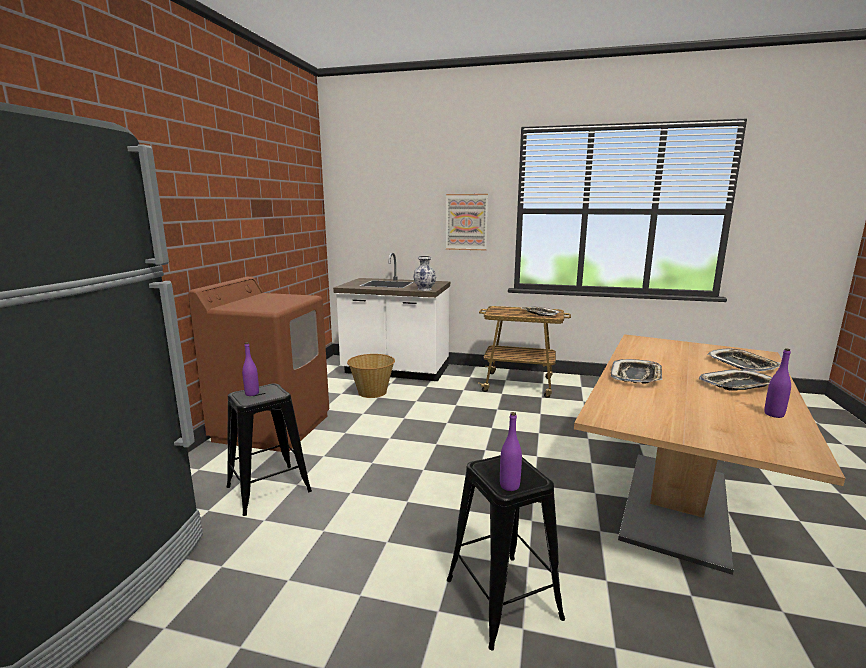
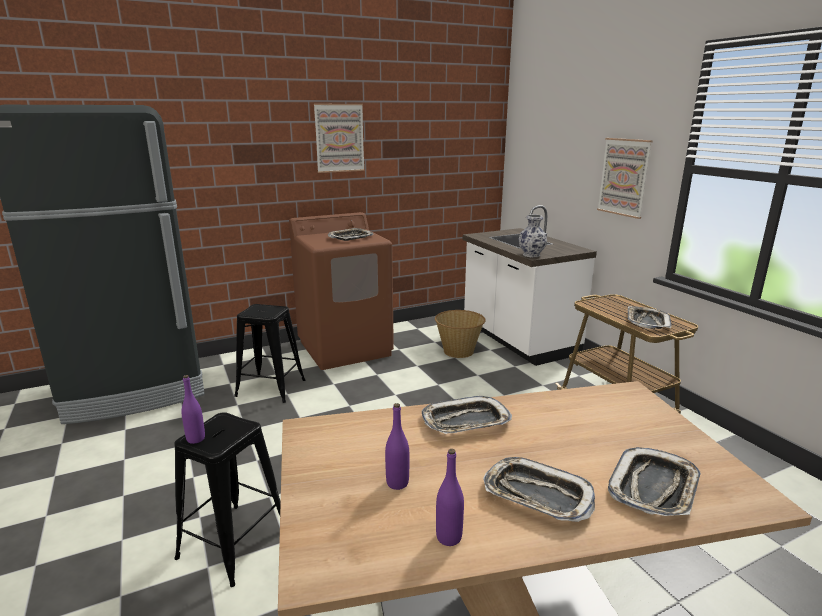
camera: 50 degrees right, 5 degrees up
(219, 194) = (339, 138): none -> picture
(252, 393) = (261, 309): purple bottle -> purple bottle (397, 483)
(276, 300) = (350, 237): none -> tray

